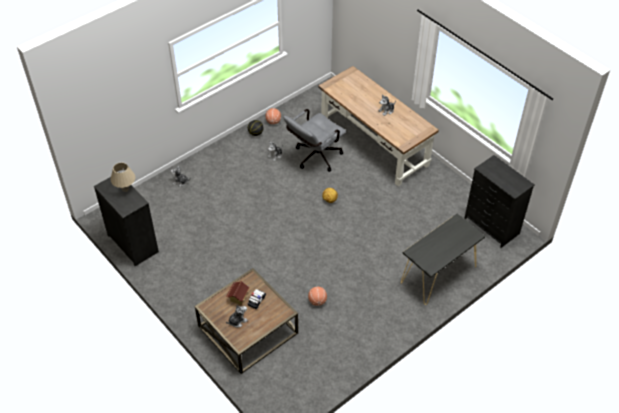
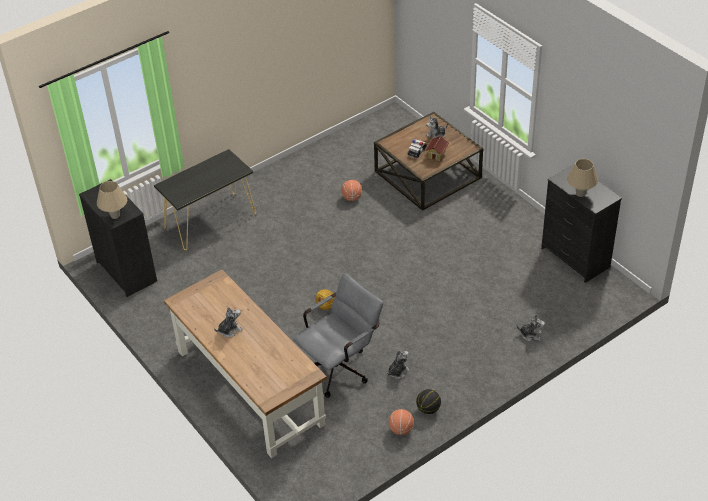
camera: 175 degrees left, 5 degrees down
(495, 165) = (115, 215): none -> beige table lamp

